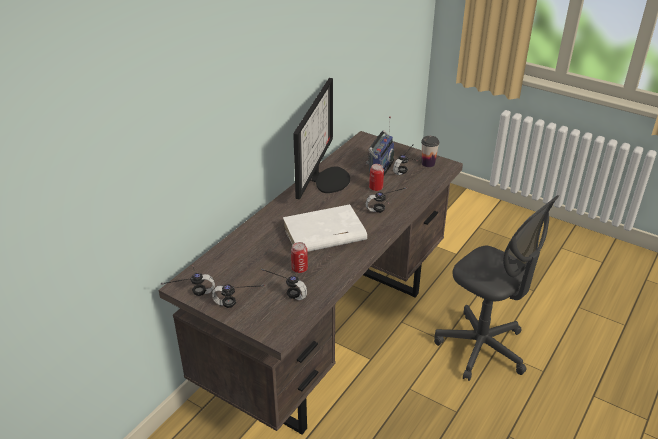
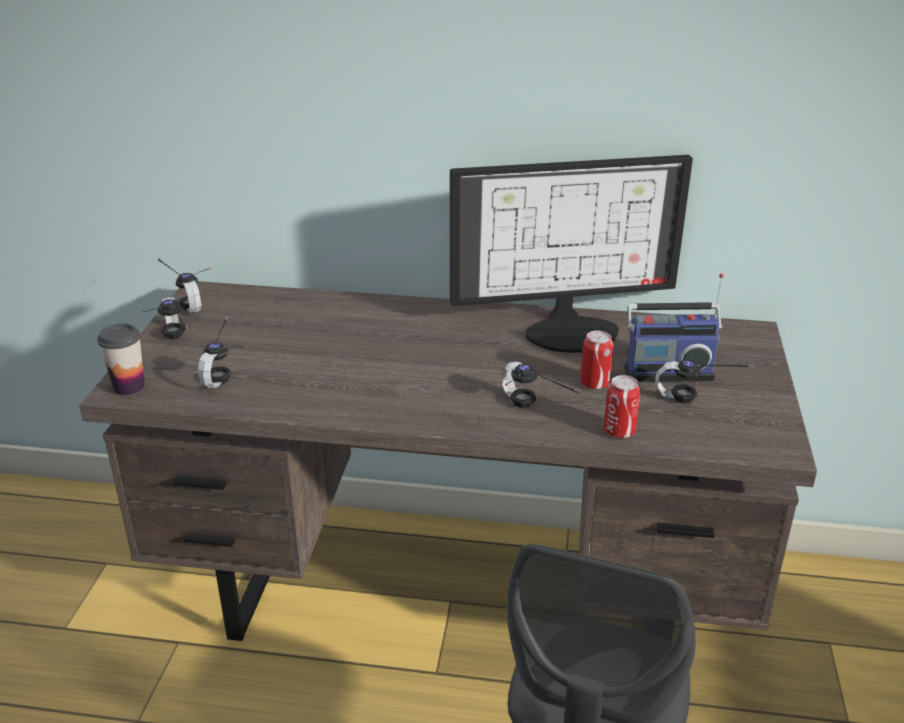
camera: 65 degrees right, 5 degrees down
(299, 269) = (291, 368): can -> can (619, 431)
(323, 234) = (402, 366): white book -> none
(428, 163) = (754, 423): cup -> cup (129, 387)

